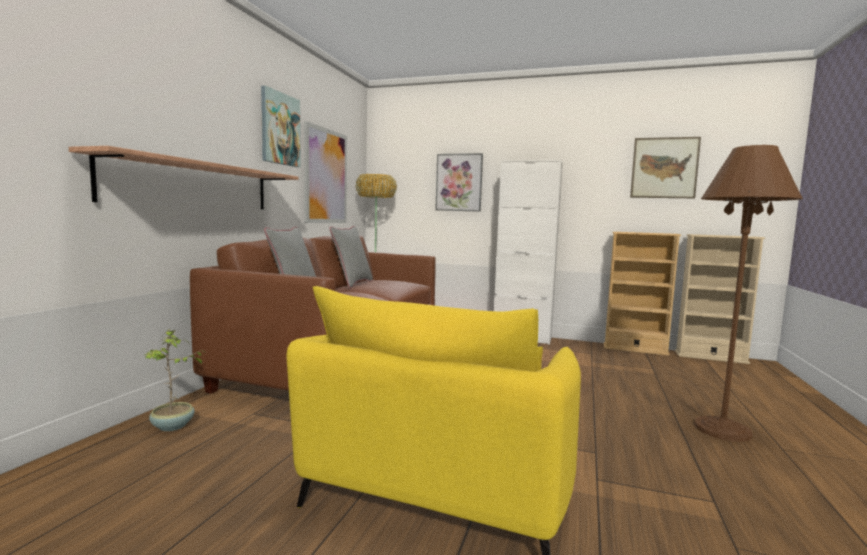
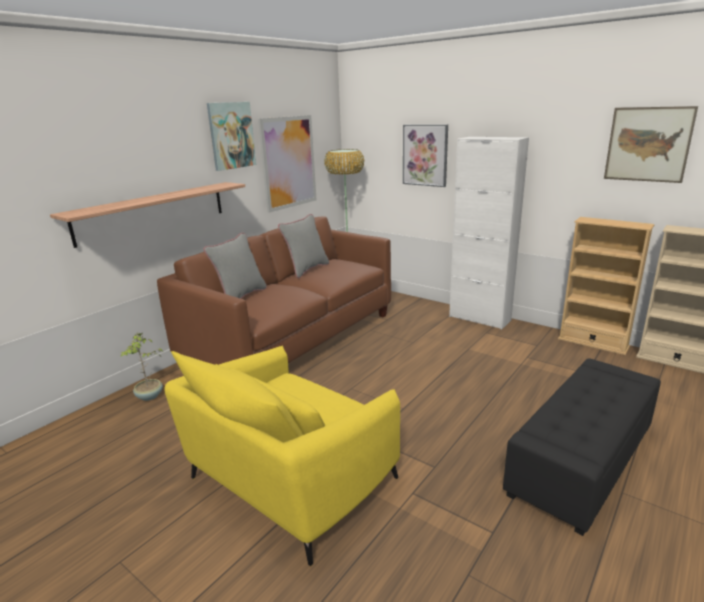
camera: 20 degrees right, 15 degrees up
(722, 430) = (582, 461): brown floor lamp -> black ottoman

